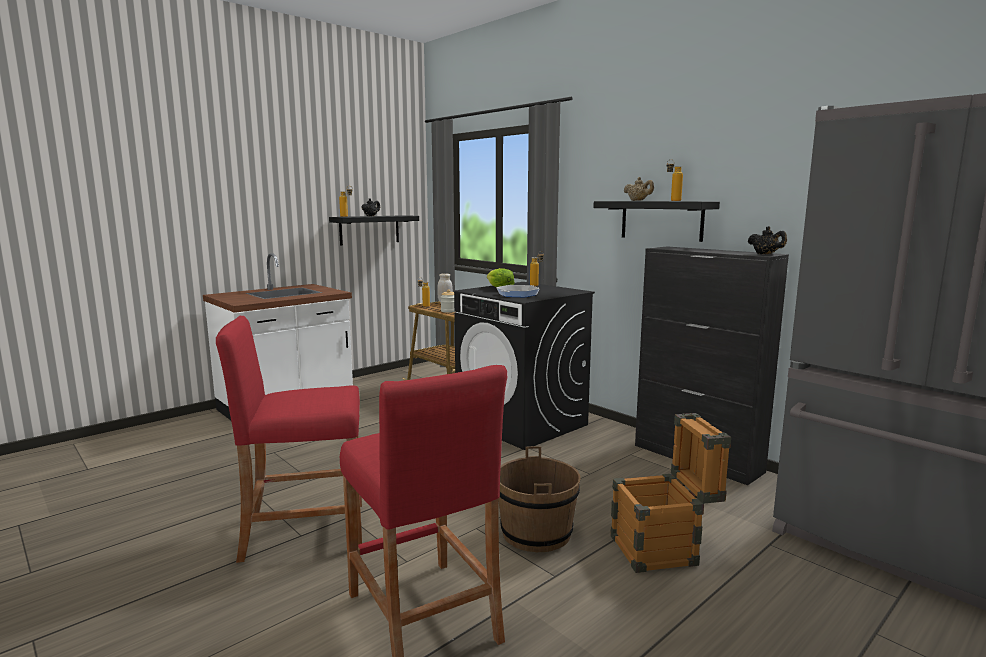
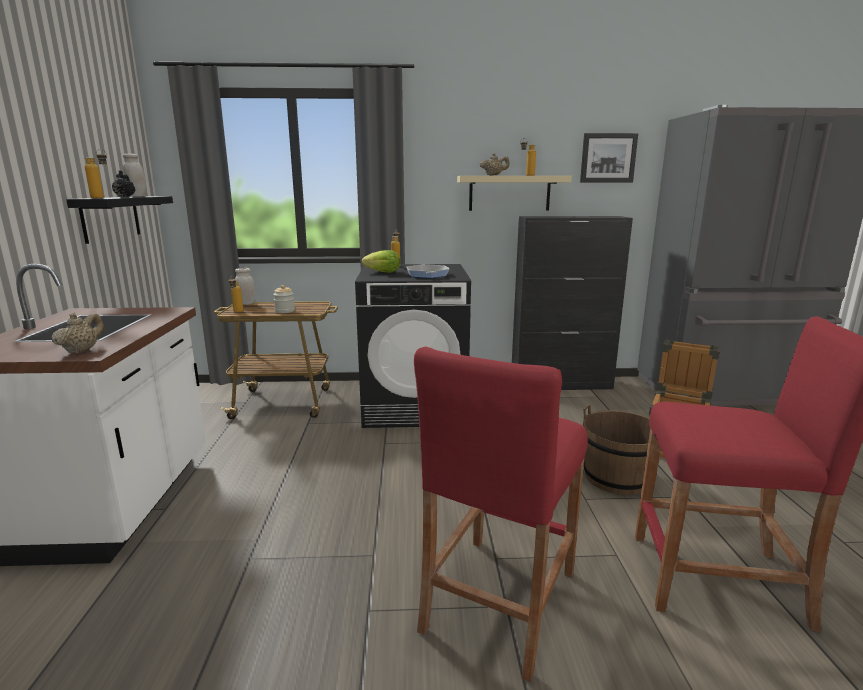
camera: 50 degrees left, 5 degrees up
(244, 301) = (82, 350): none -> beige teapot
(388, 215) = (137, 196): none -> white jar
(661, 220) = (509, 193): black shelf -> beige shelf
(766, 254) = (618, 216): black teapot -> none
(777, 178) = (608, 158): none -> picture

